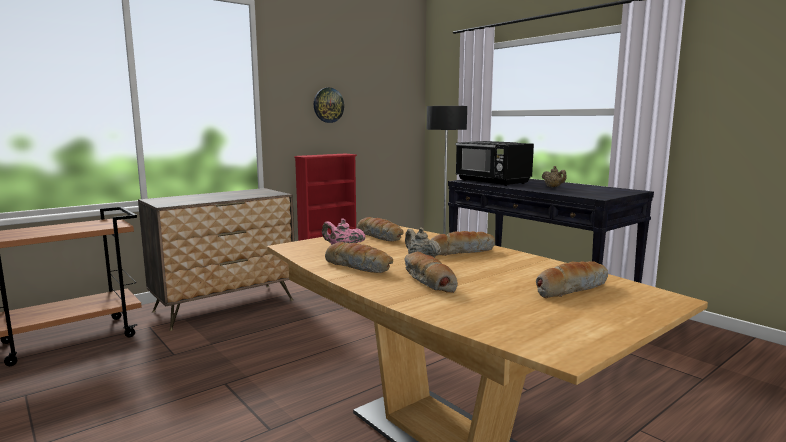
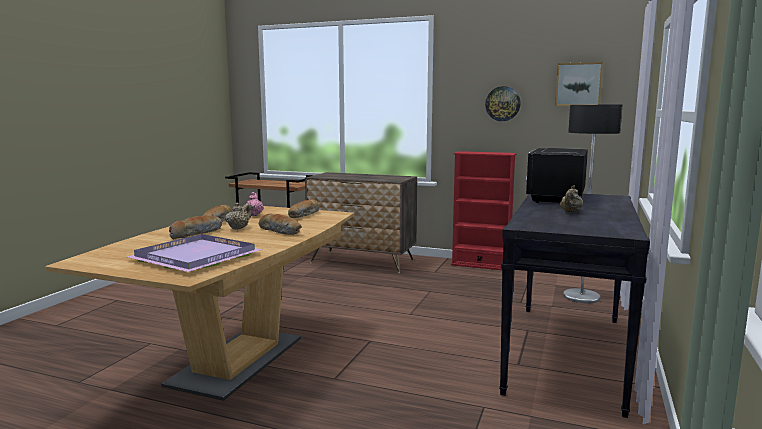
camera: 60 degrees right, 0 degrees up
(383, 89) = (578, 84): none -> picture
(571, 289) = (198, 257): bread -> purple tray

